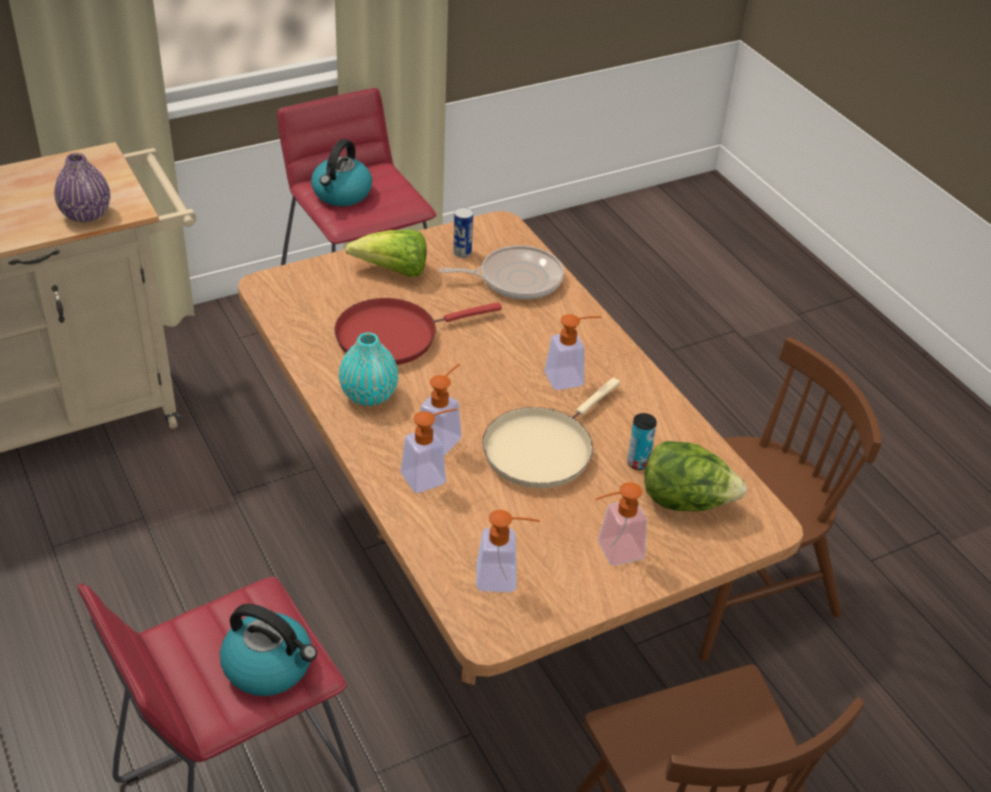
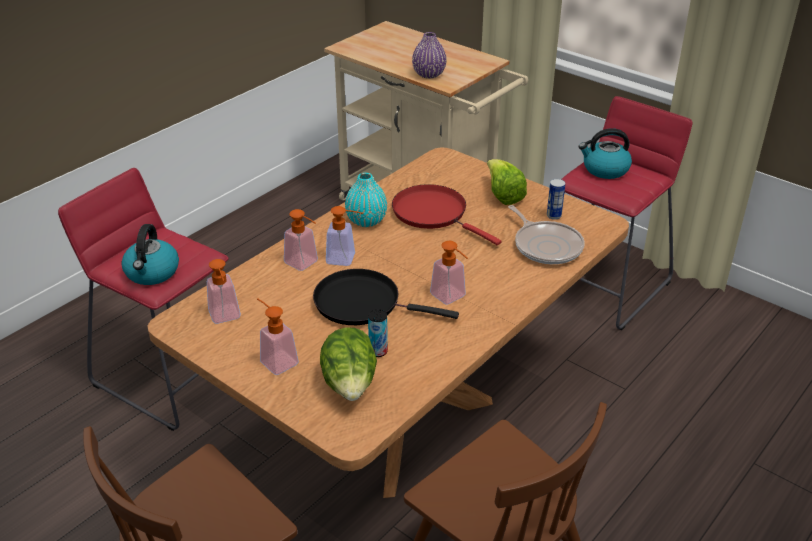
camera: 70 degrees right, 5 degrees down
(541, 448) = (363, 303): beige frying pan -> black frying pan

